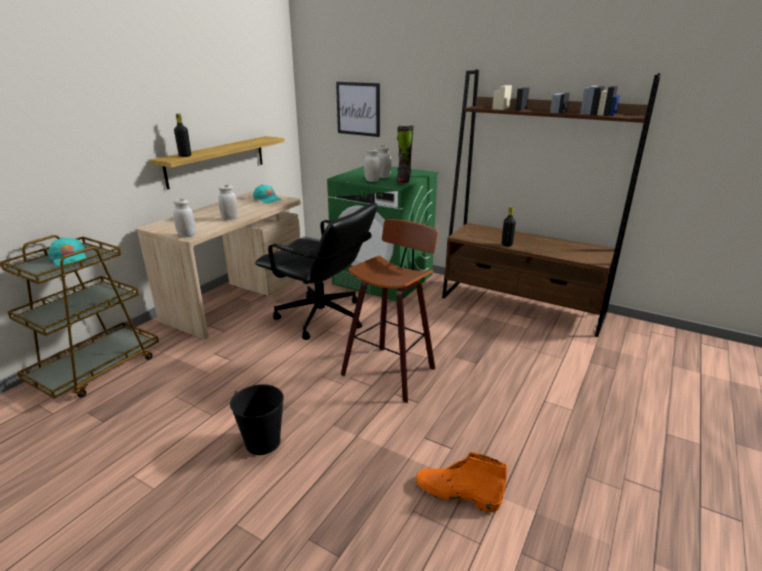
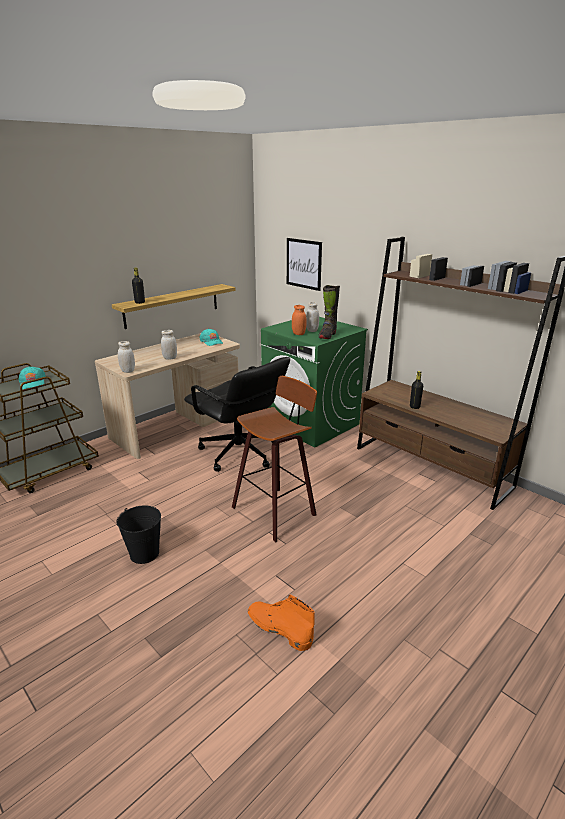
camera: 15 degrees right, 0 degrees up
(372, 180) = (298, 334): white jar -> orange jar

